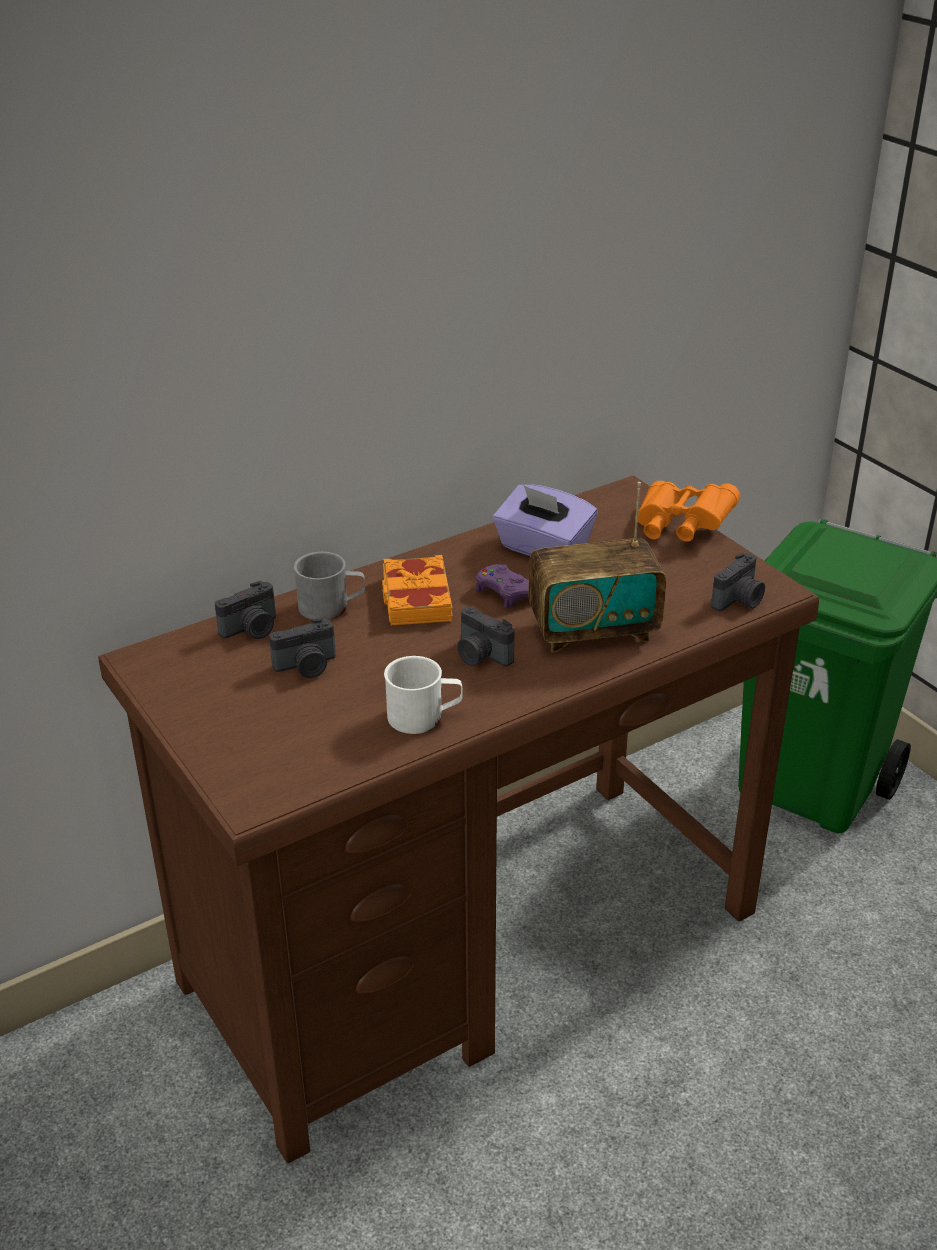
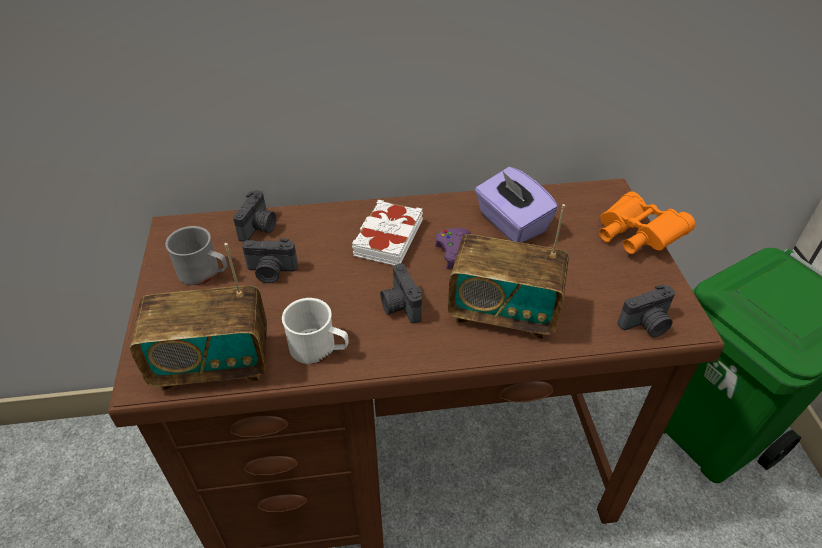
camera: 25 degrees right, 10 degrees up
(252, 629) = (259, 228): camera -> camera turned 60 degrees counterclockwise
(318, 764) = (213, 364): none -> radio
(331, 607) = (325, 226): grey mug -> grey mug (204, 273)
(415, 599) = (387, 238): orange book -> white book

